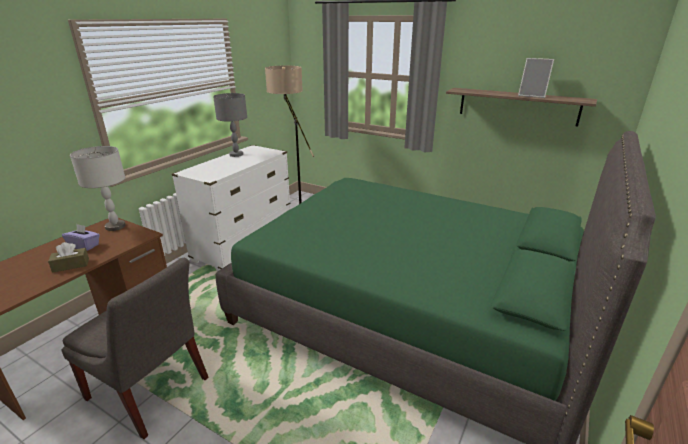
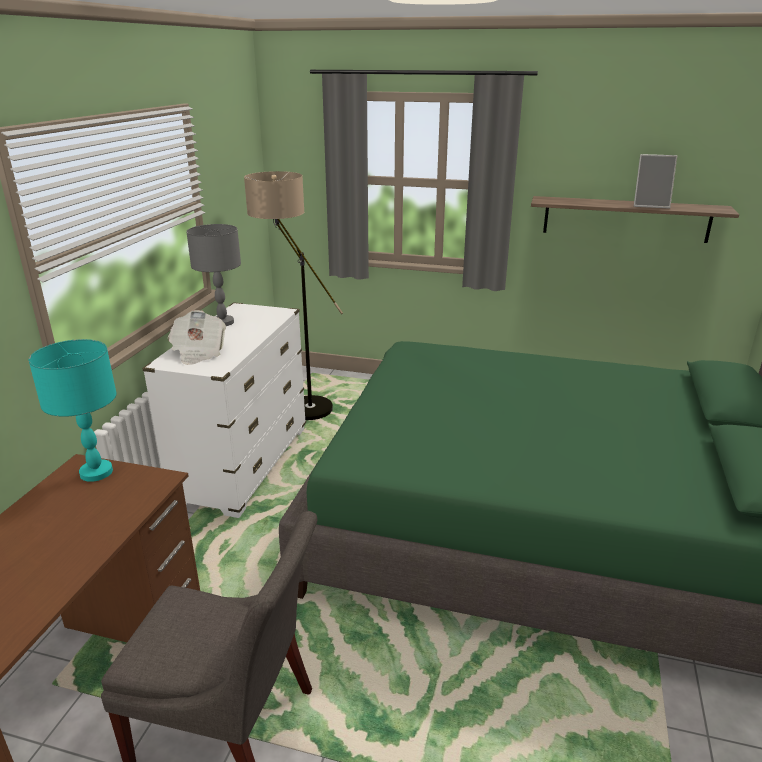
camera: 15 degrees left, 0 degrees up
(71, 265) = (75, 552): brown tissue box -> none
(84, 246) = (70, 515): purple tissue box -> none
(115, 227) = (96, 473): grey table lamp -> turquoise table lamp
(208, 168) = (198, 352): none -> newspaper

